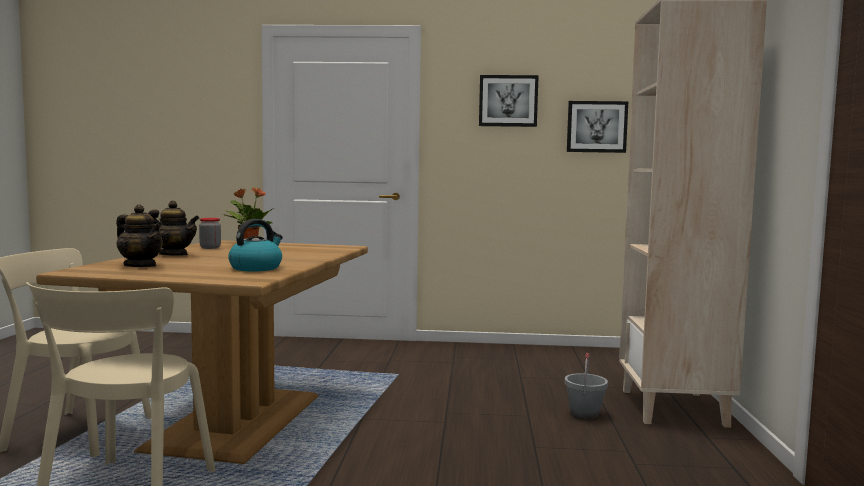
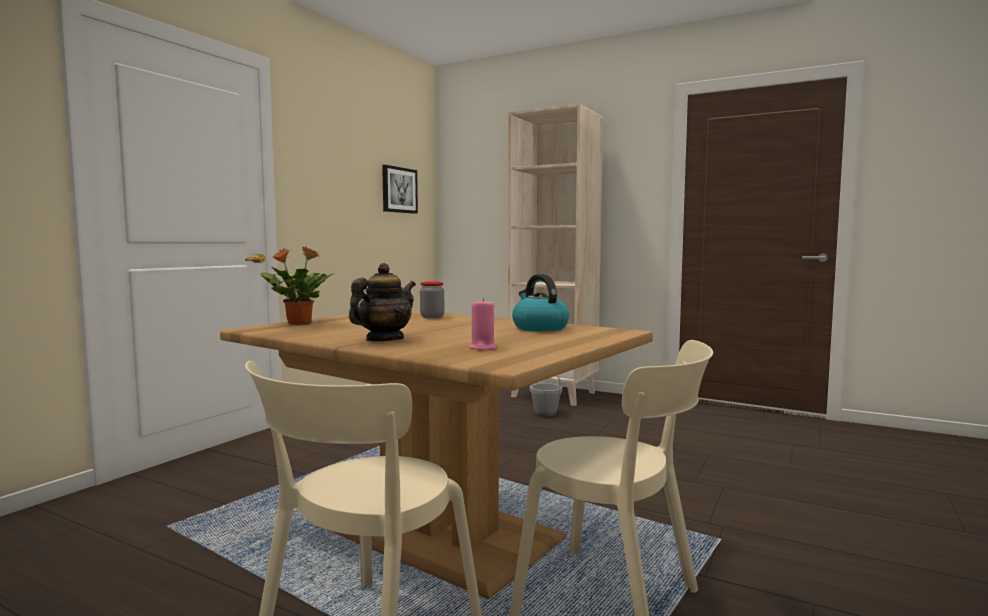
camera: 65 degrees left, 0 degrees up
(140, 266) = (483, 348): teapot -> pink candle
(210, 248) = (326, 331): jar -> jar (432, 317)
(508, 101) = (343, 158): picture -> none

